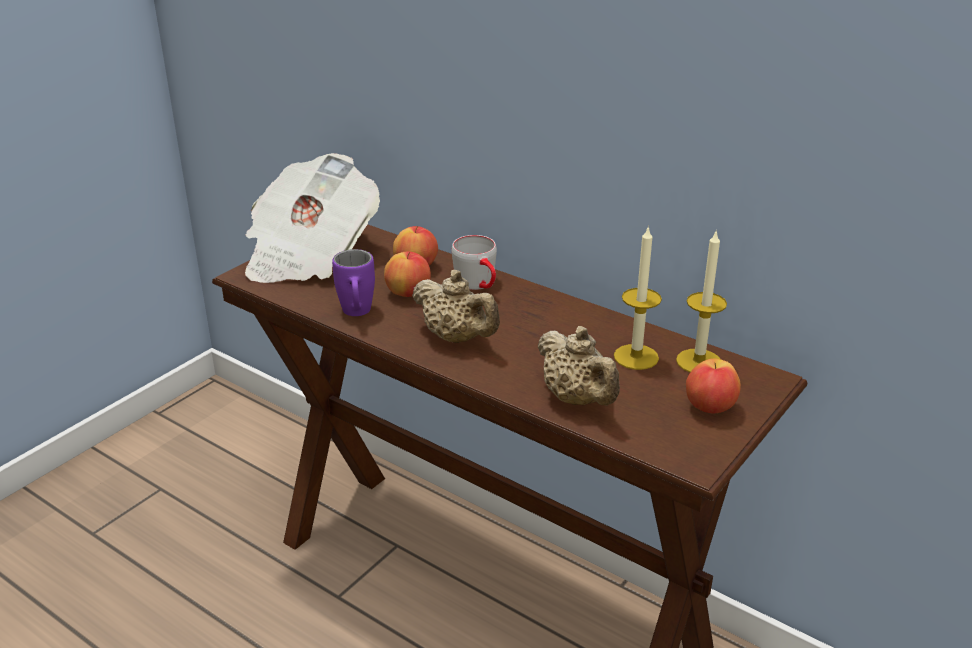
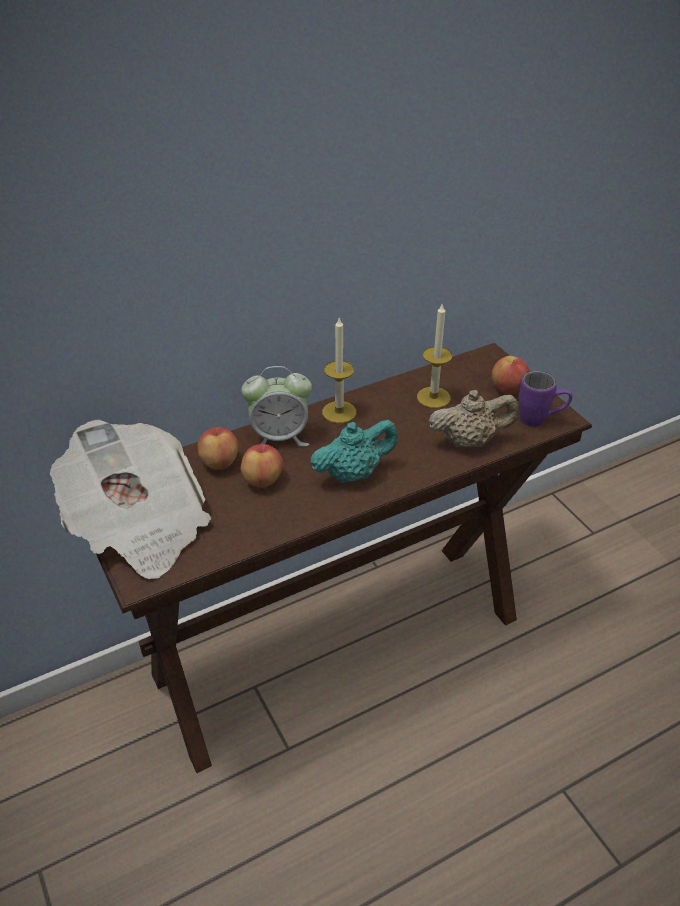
camera: 65 degrees left, 10 degrees up
(357, 314) = (275, 520): purple mug -> purple mug (540, 421)
(457, 338) = (353, 474): beige teapot -> turquoise teapot
(479, 285) = (279, 437): grey mug -> alarm clock
(698, 361) = (455, 374): candle -> candle (339, 412)

